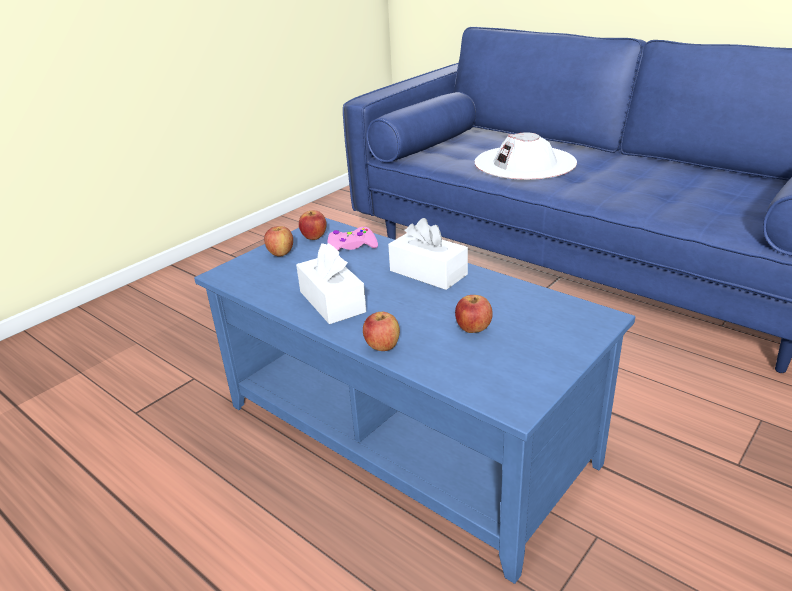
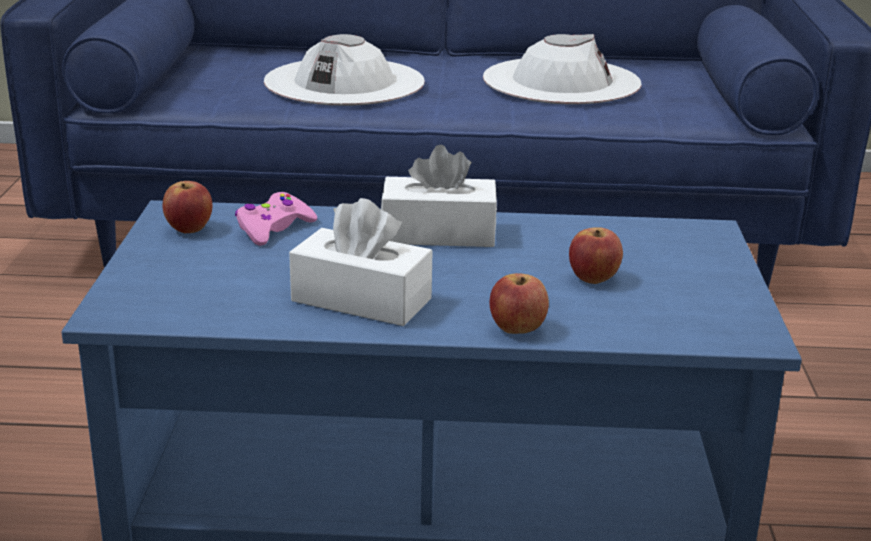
camera: 40 degrees left, 5 degrees down
(280, 253) = (169, 262): apple -> none
(668, 184) = (561, 82): none -> white hat

